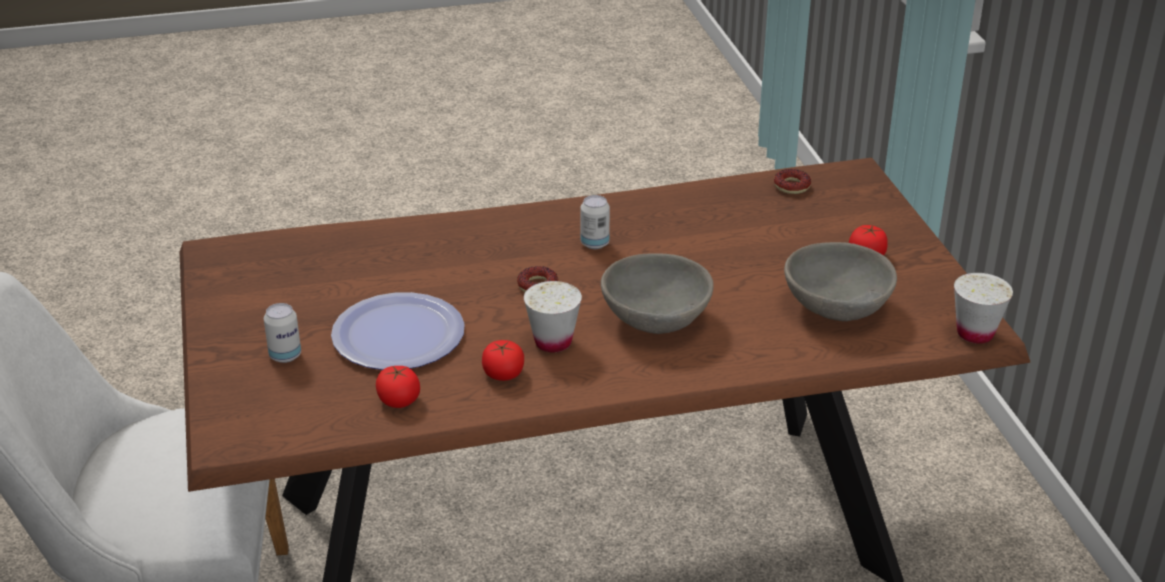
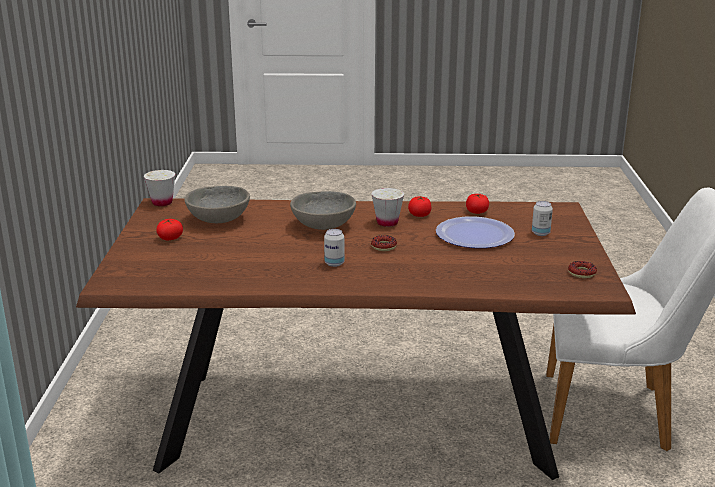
camera: 165 degrees left, 10 degrees down
(791, 186) = (166, 281): donut -> donut (582, 273)

